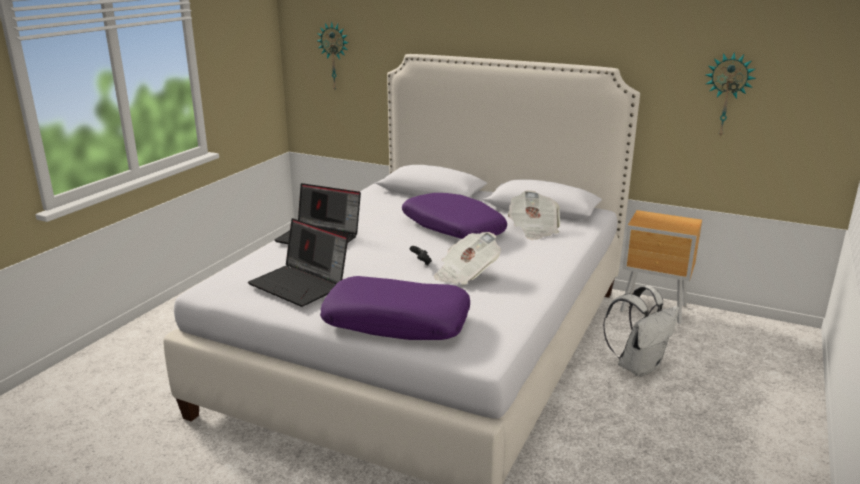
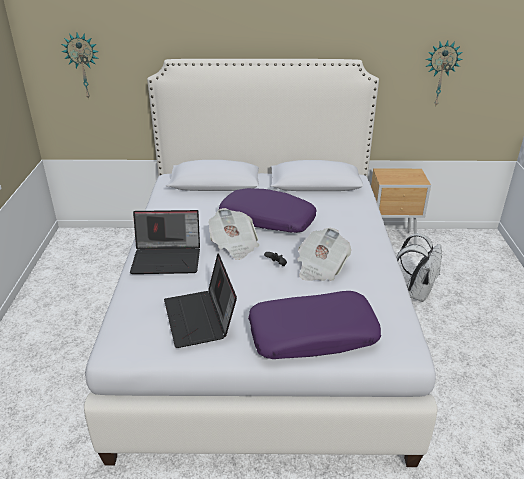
camera: 25 degrees left, 10 degrees up
(301, 284) = (201, 319): laptop -> laptop turned 60 degrees clockwise
(533, 229) = (328, 207): newspaper -> newspaper (234, 245)

